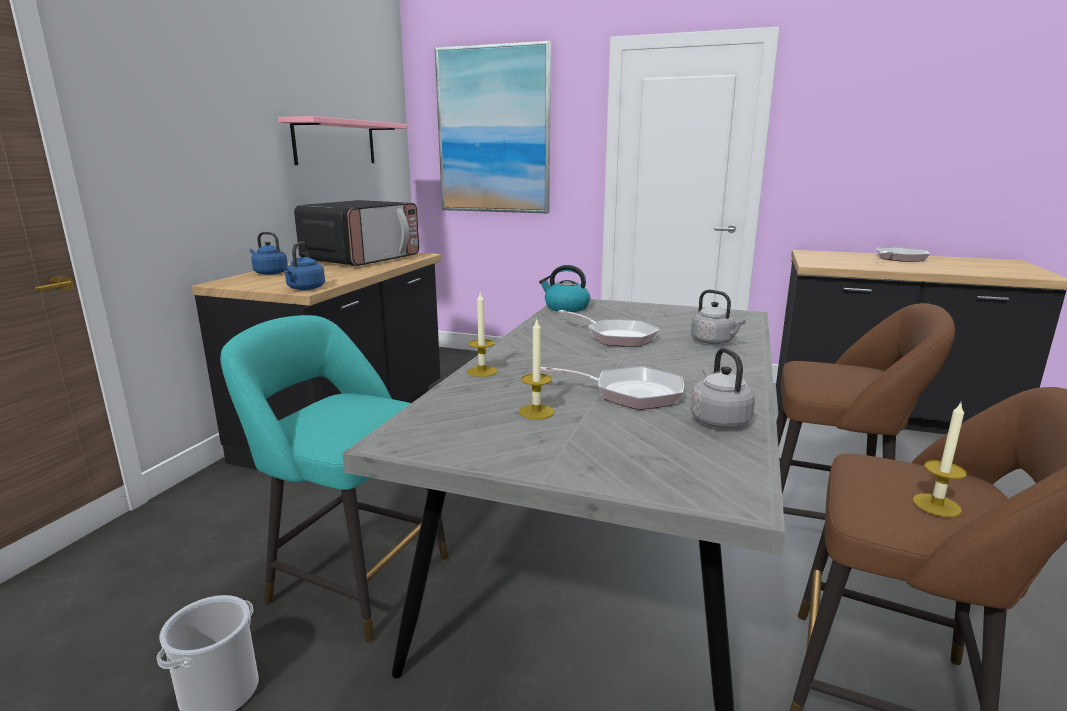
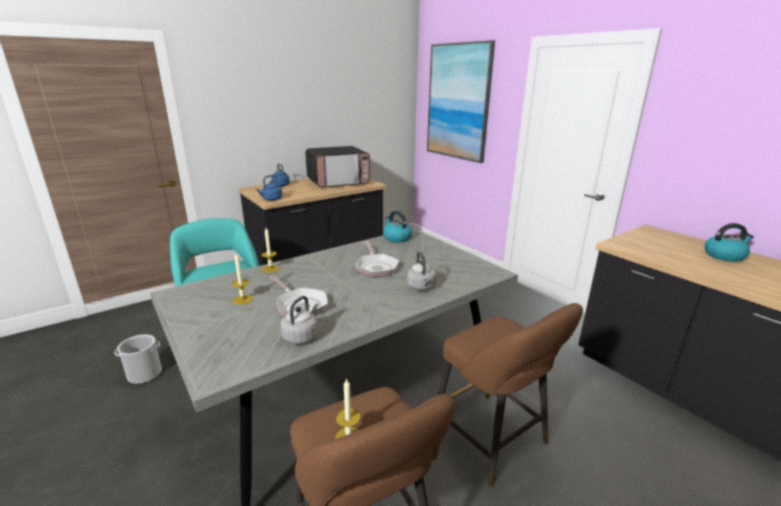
camera: 35 degrees right, 5 degrees up
(335, 142) = (349, 109): pink shelf -> none
(898, 259) = (724, 255): frying pan -> kettle

